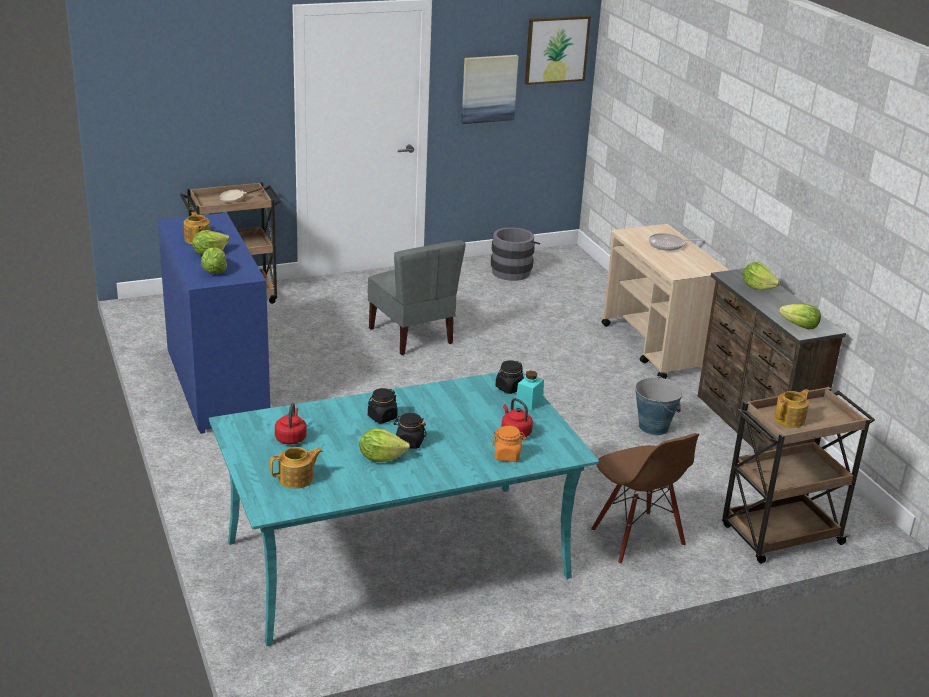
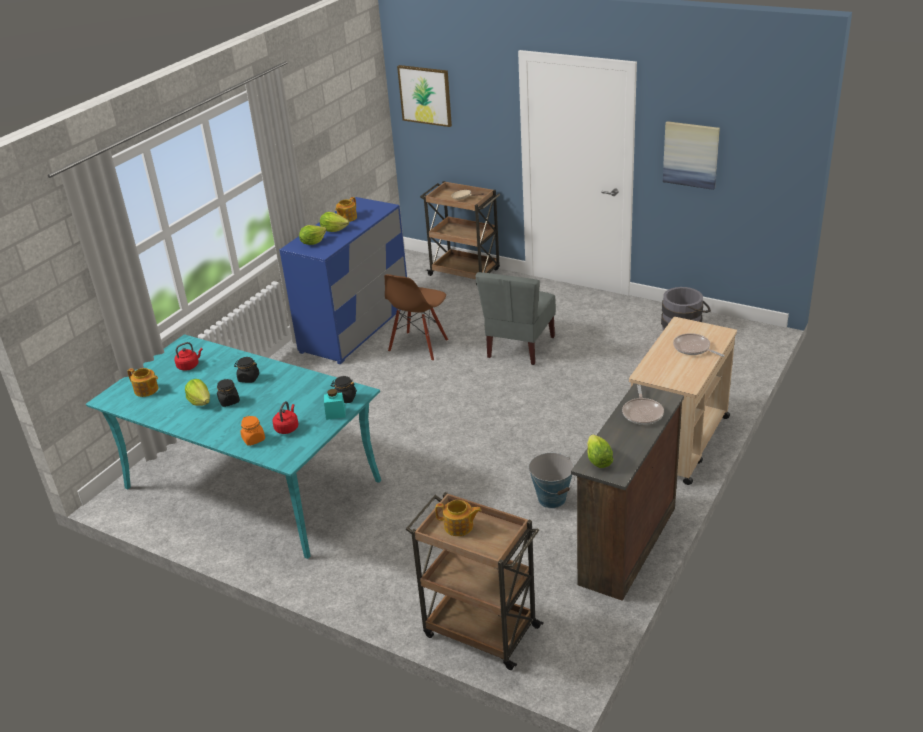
camera: 55 degrees right, 5 degrees up
(556, 49) = (763, 130): picture -> picture (425, 95)
(636, 538) = (389, 563): brown chair -> brown chair (419, 346)
(757, 287) = (642, 413): lettuce -> frying pan

